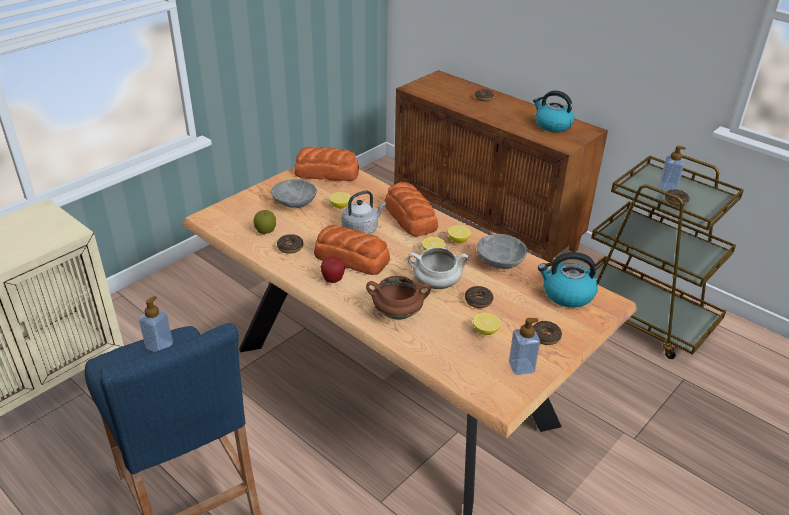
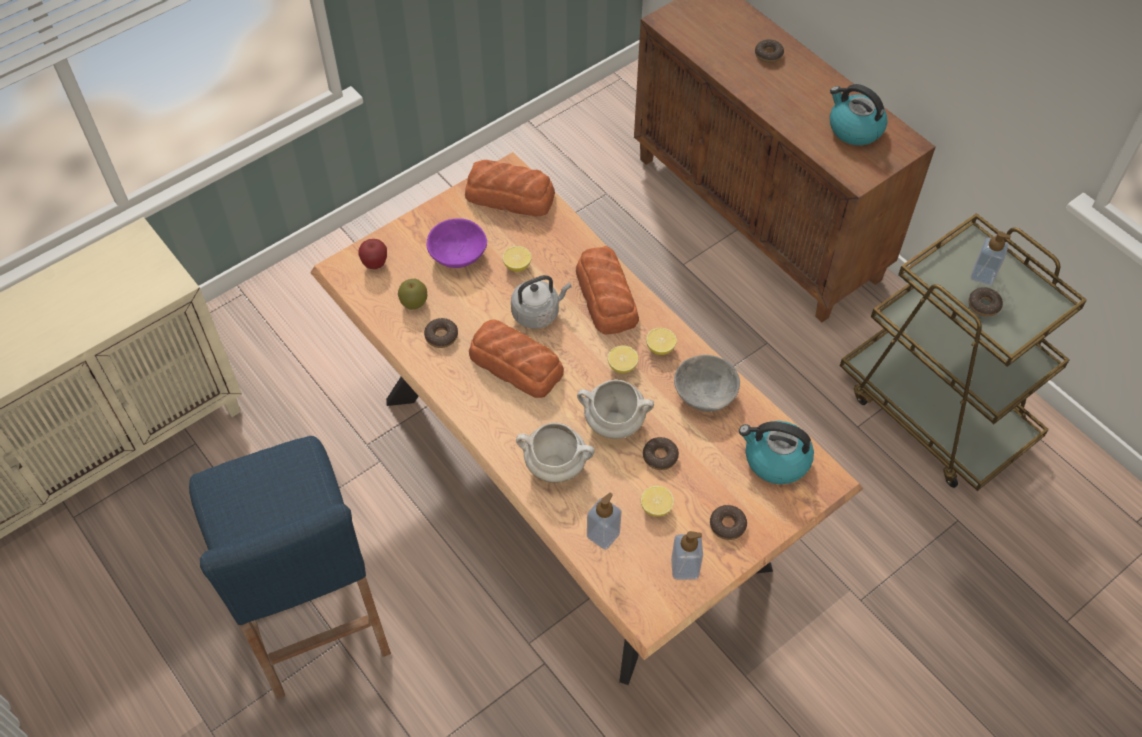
camera: 10 degrees right, 20 degrees up
(159, 346) = (273, 467): soap dispenser -> soap dispenser (603, 535)
(294, 204) = (457, 255): grey bowl -> purple bowl
(333, 280) = (486, 400): apple -> apple (375, 264)
(398, 313) = (556, 464): brown cooking pot -> white cooking pot

